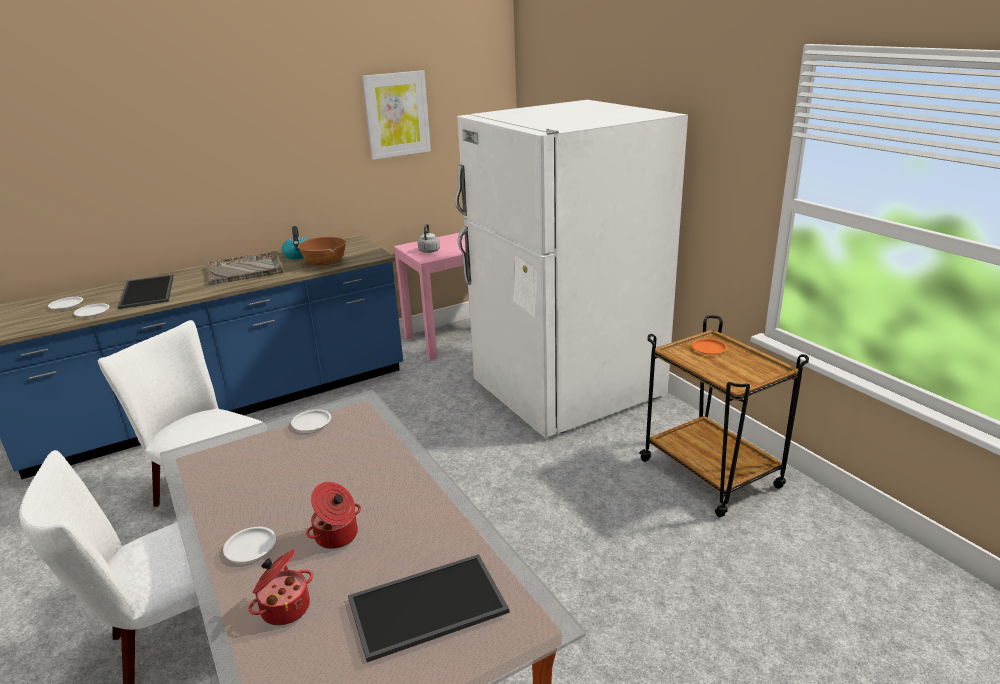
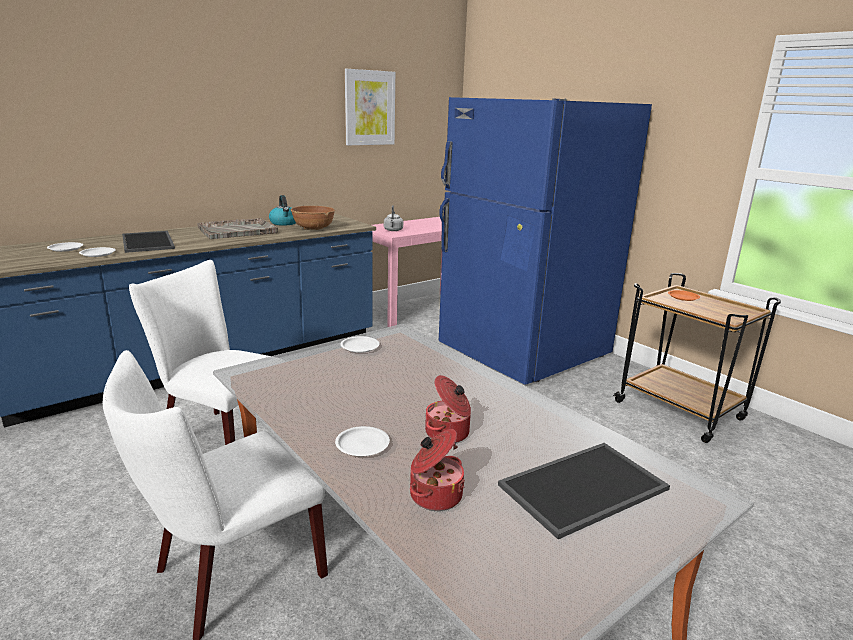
camera: 10 degrees left, 5 degrees down
(567, 389) = (524, 350): white fridge -> blue fridge

